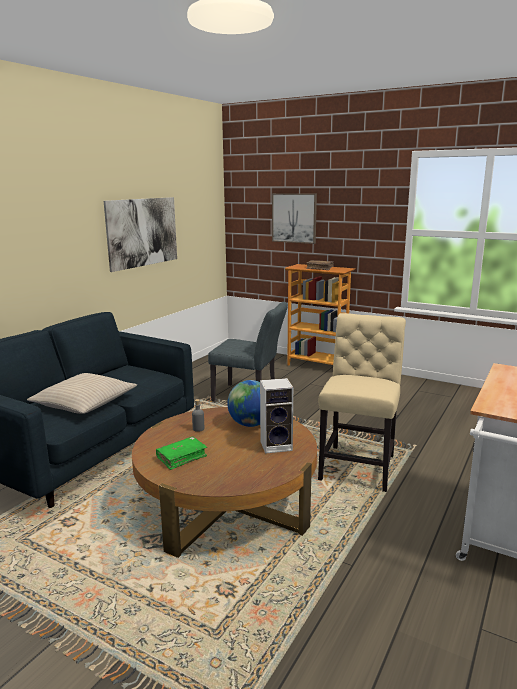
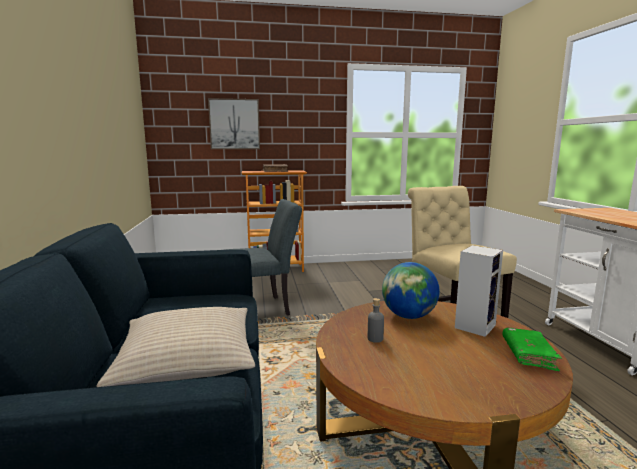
camera: 40 degrees left, 5 degrees down
(142, 232) = (95, 122): picture -> none
(181, 457) = (434, 376): green book -> green book (528, 355)

